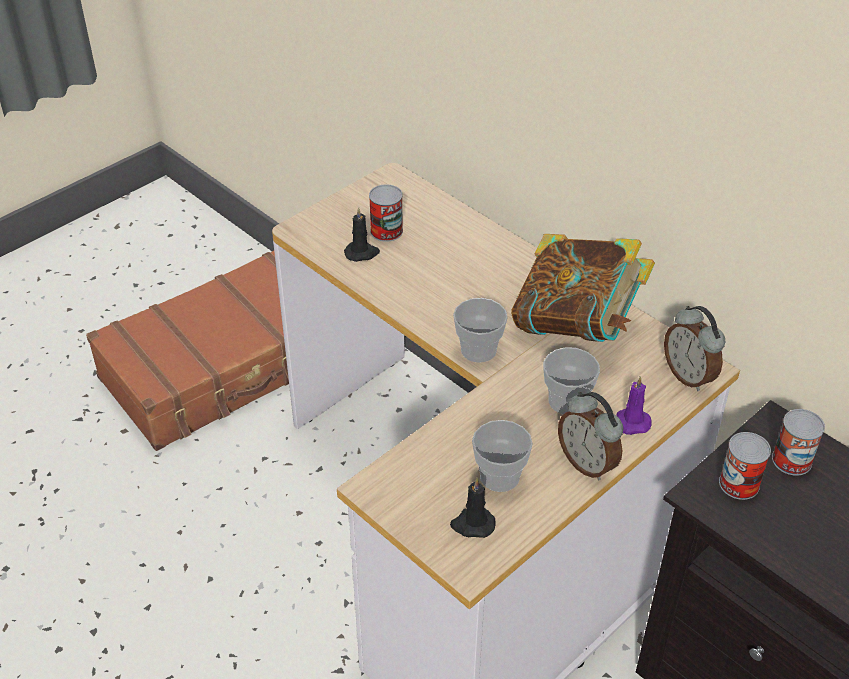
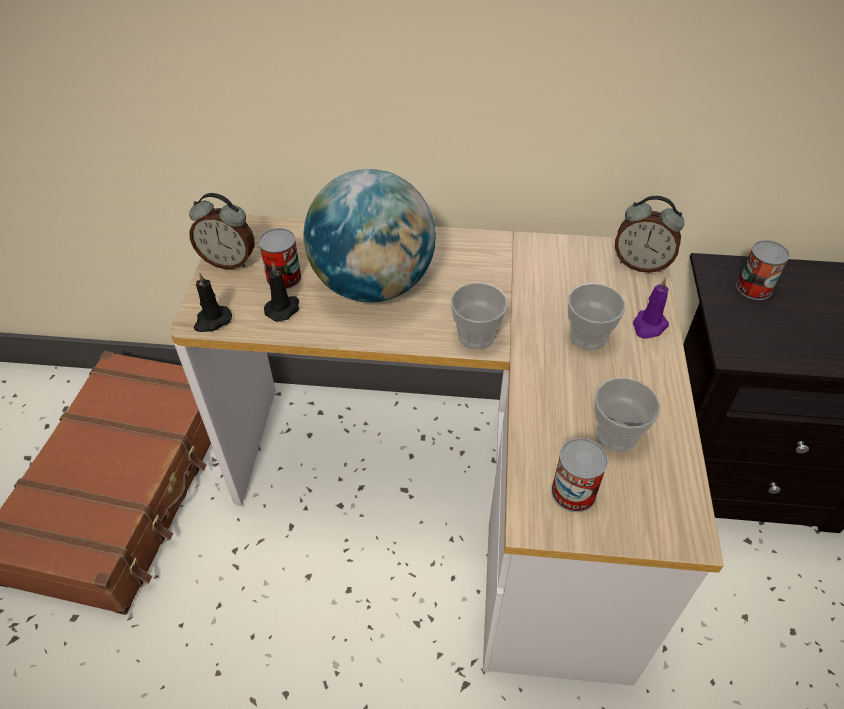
camera: 40 degrees left, 5 degrees up
(444, 271) = (373, 285): none -> globe
(472, 524) = (646, 493): black candle -> black candle (212, 321)
(577, 325) = (524, 271): book -> none
(587, 463) = (660, 378): alarm clock -> alarm clock (229, 261)
(739, 484) = (747, 326): can -> can (573, 492)

